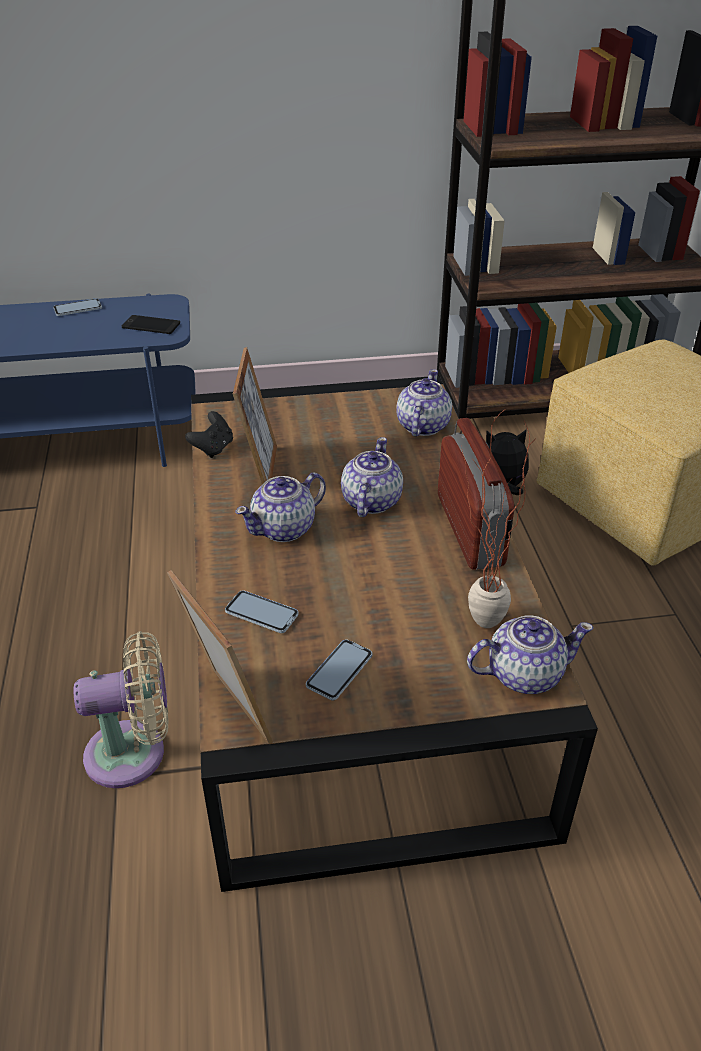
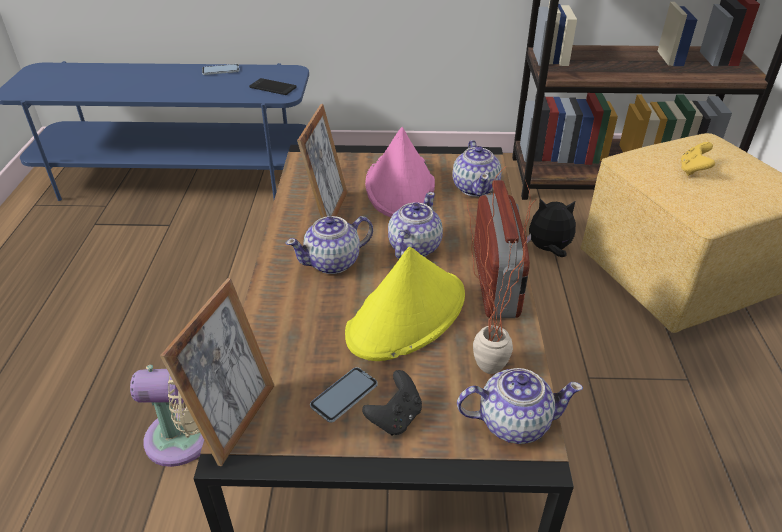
camera: 10 degrees right, 0 degrees up
(213, 448) = (294, 189): black game controller -> black game controller (395, 418)
(228, 712) = (235, 419): picture frame -> picture frame turned 45 degrees clockwise
(261, 613) = (291, 334): phone -> none
(336, 432) = (400, 186): none -> pink hat
(383, 577) = (407, 315): none -> yellow hat
(422, 426) = (475, 188): teapot -> teapot turned 150 degrees clockwise
(654, 384) = (693, 170): none -> yellow game controller

